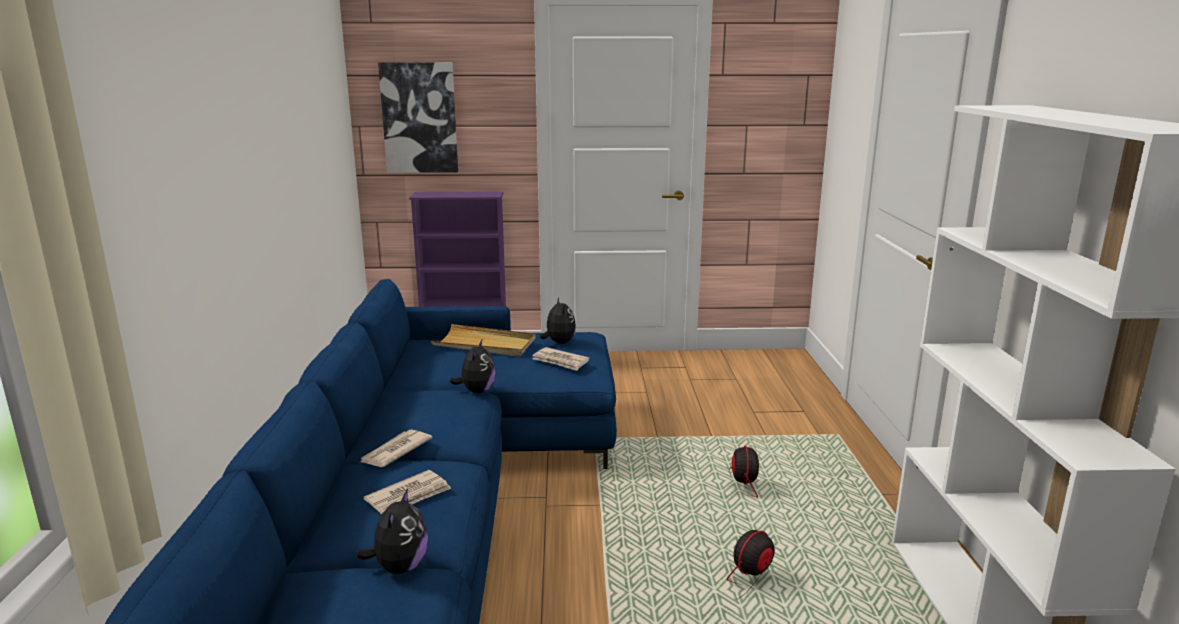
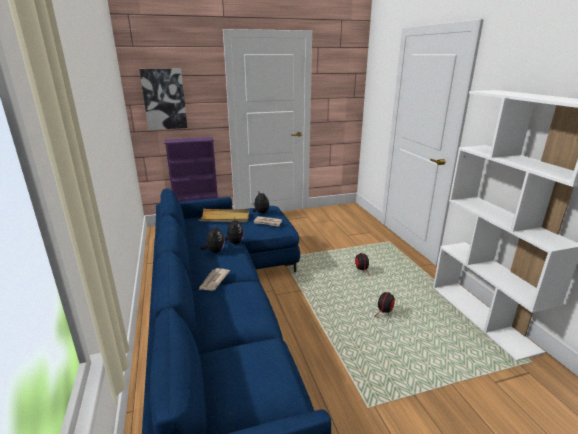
camera: 15 degrees left, 5 degrees up
(399, 567) = (253, 341): plush toy -> plush toy (215, 251)
(409, 496) = (237, 303): newspaper -> none

